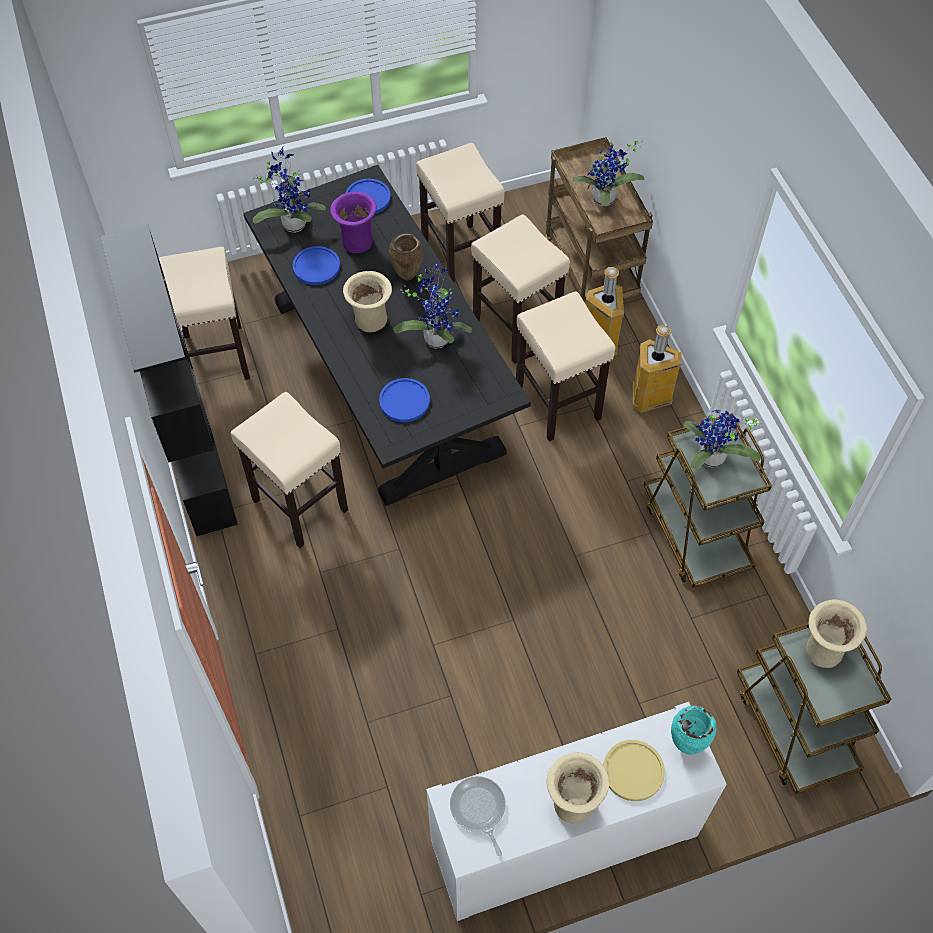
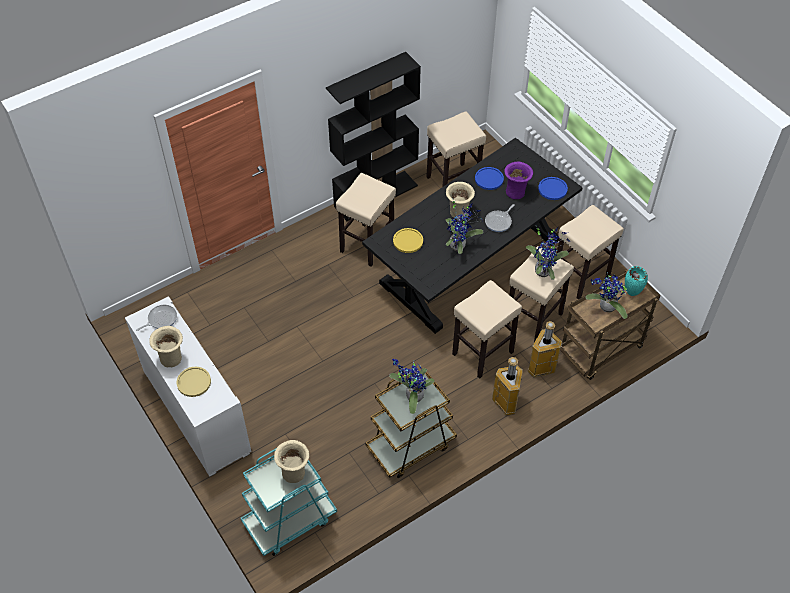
camera: 75 degrees right, 5 degrees down
(293, 222) = (517, 160): potted plant -> potted plant (544, 270)
(404, 401) = (408, 241): blue plate -> yellow plate
(407, 276) = (499, 222): brown vase -> frying pan
(686, 744) = (214, 404): turquoise vase -> turquoise vase (632, 293)
(794, 726) = (289, 520): brown cart -> turquoise cart

